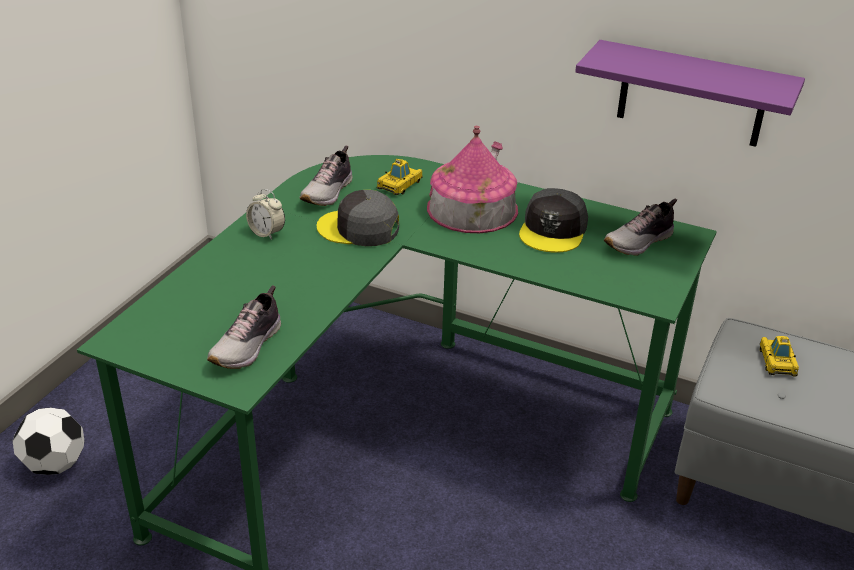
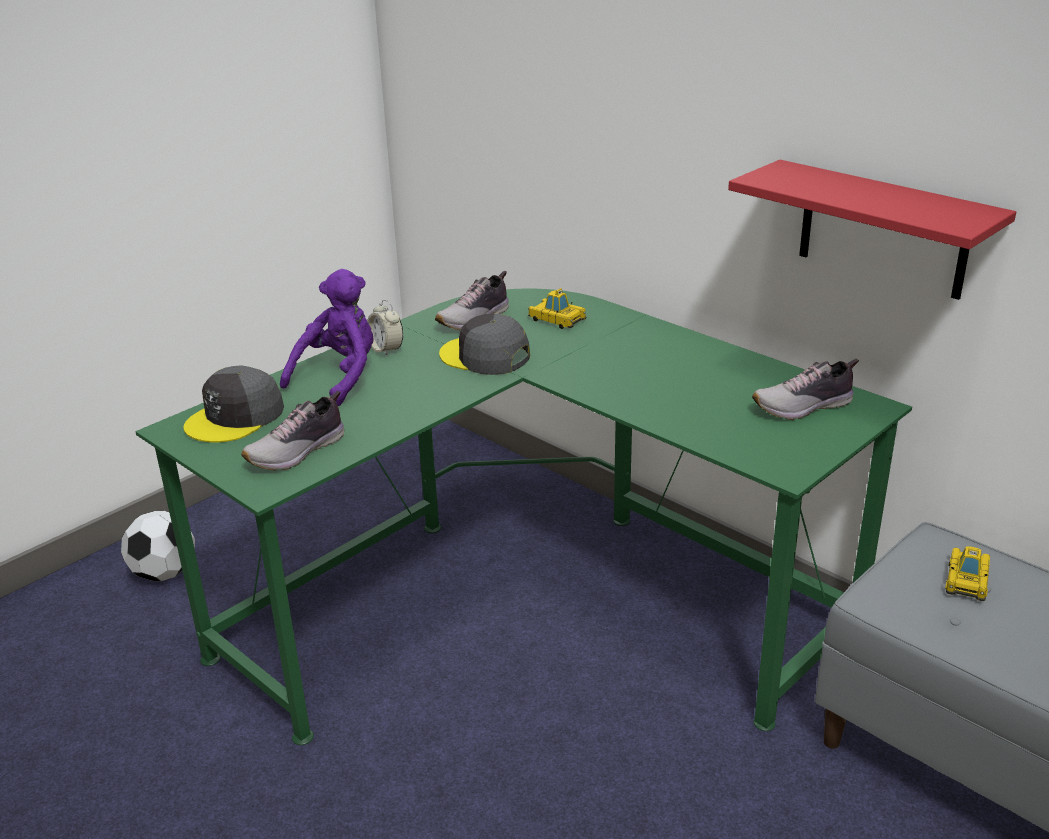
camera: 20 degrees right, 5 degrees down
(241, 267) = (339, 378): none -> purple plush toy
(400, 184) = (556, 319): toy car -> toy car turned 105 degrees counterclockwise
(472, 209) = (622, 351): toy house -> none
(553, 230) = (704, 383): grey cap -> grey cap (236, 417)
(692, 94) = (883, 230): purple shelf -> red shelf

